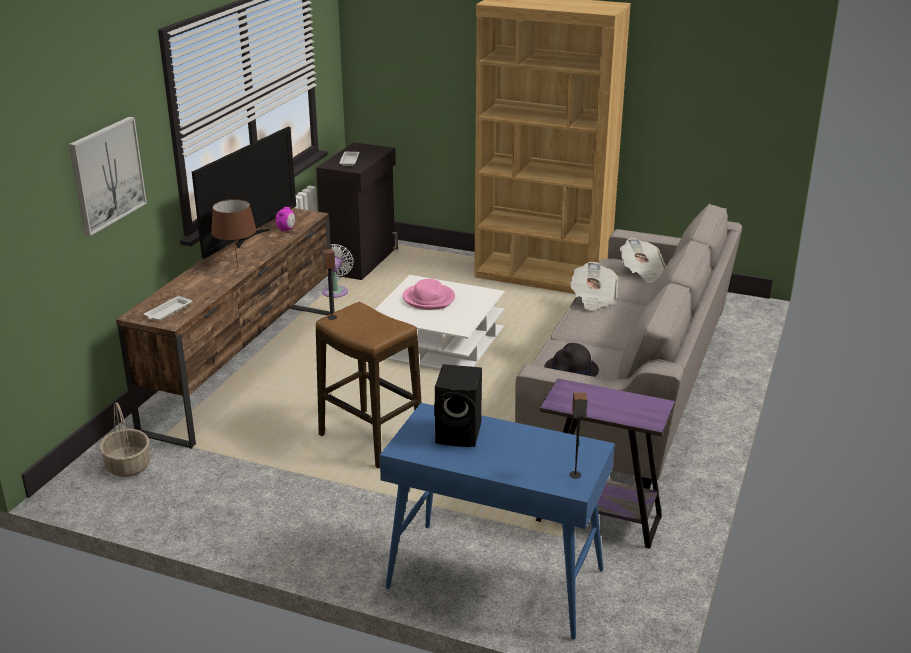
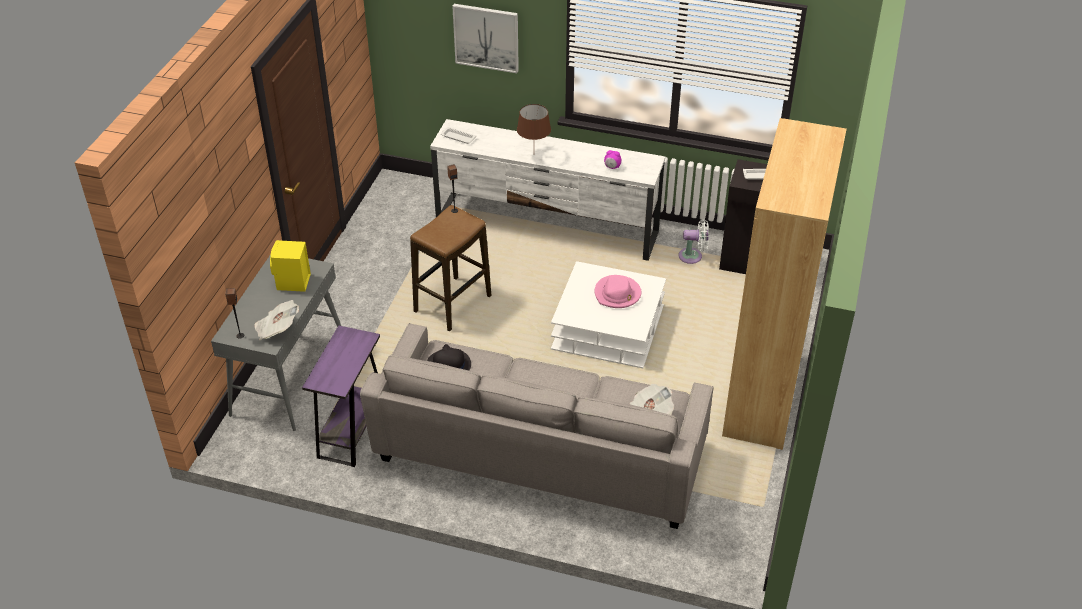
camera: 85 degrees right, 15 degrees up
(127, 465) = (415, 198): basket -> none
(245, 368) = (547, 227): brown tv stand -> white tv stand
(249, 237) = (592, 151): television -> none
(460, 433) = (293, 283): black speaker -> yellow speaker
(494, 579) = (289, 377): blue console table -> grey console table
(593, 299) = (581, 380): newspaper -> newspaper (277, 329)

